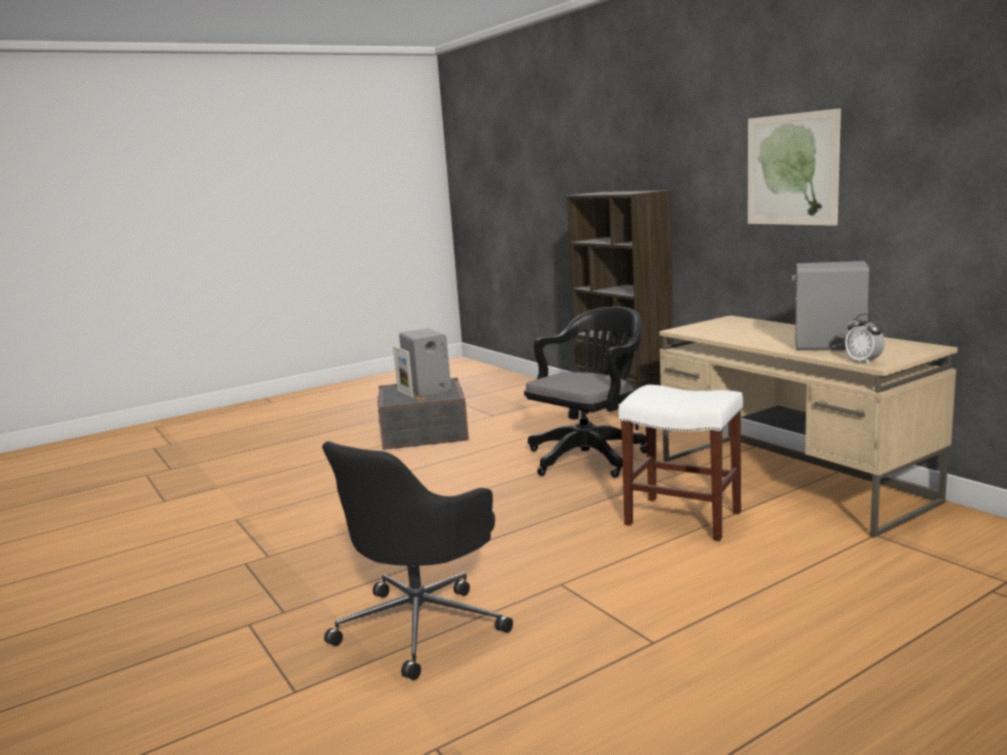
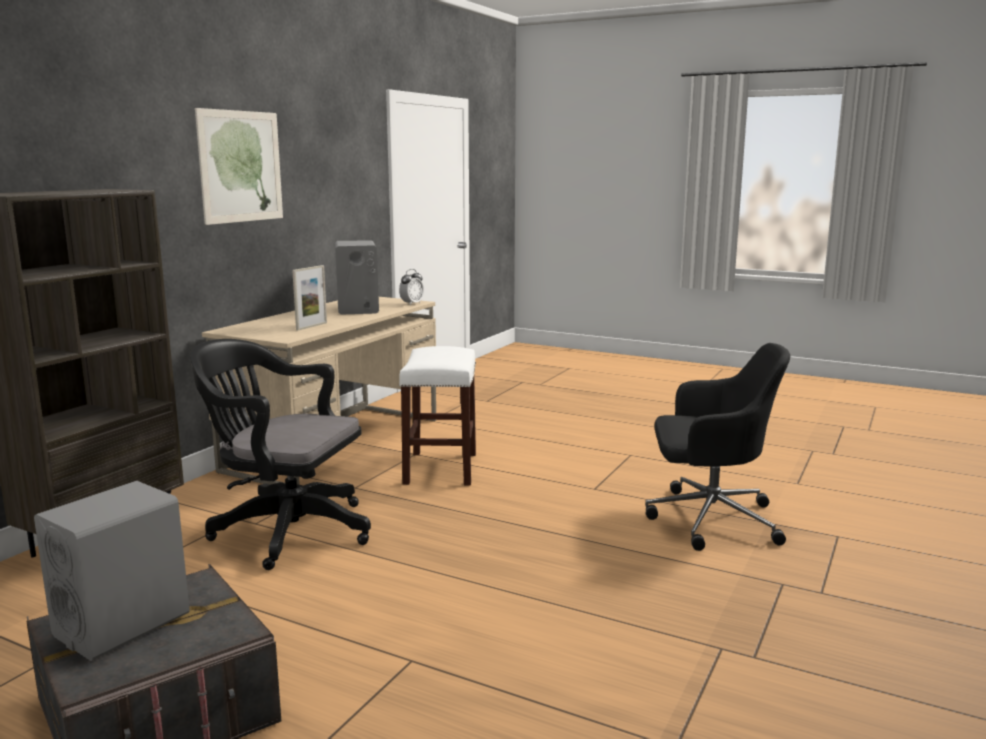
camera: 120 degrees left, 0 degrees up
(405, 394) = (164, 639): picture frame -> picture frame (311, 326)

